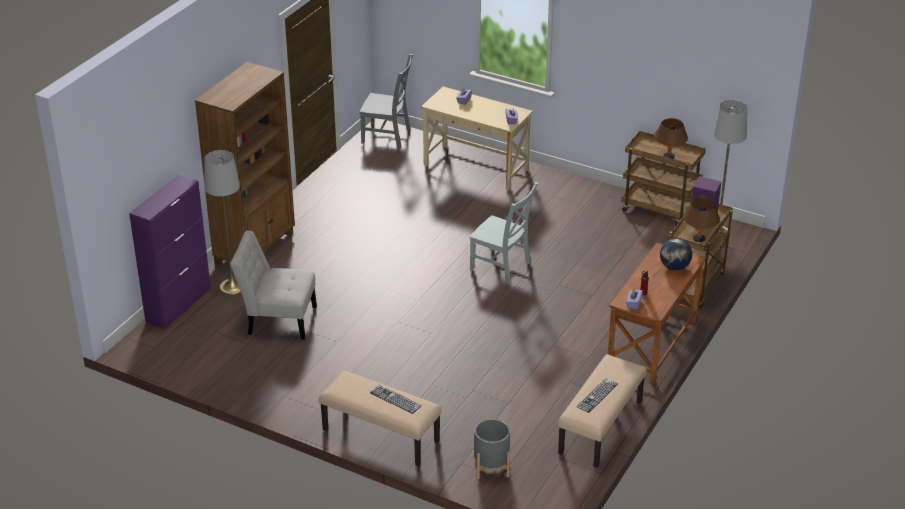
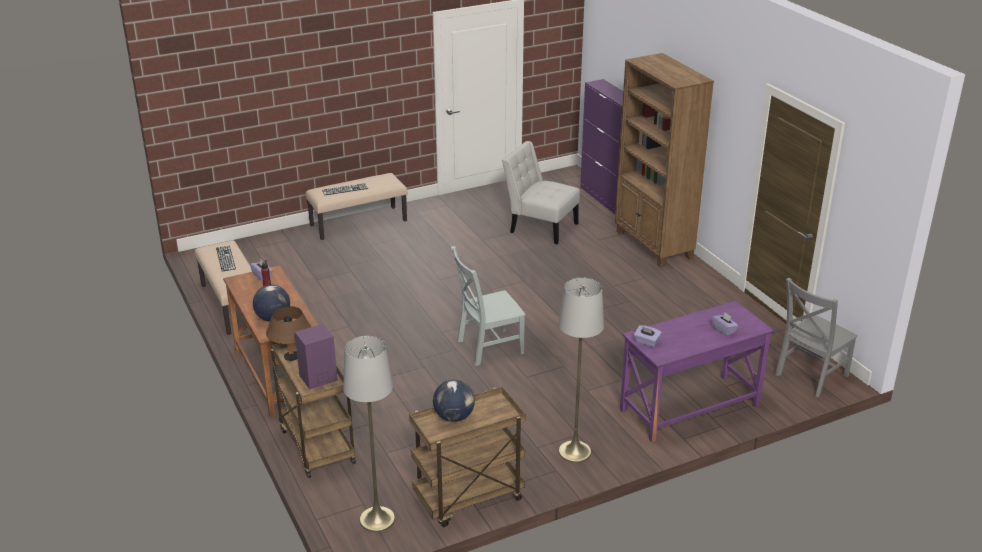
camera: 125 degrees right, 5 degrees down
(232, 287) = (606, 222): grey floor lamp -> grey floor lamp (574, 452)
(278, 319) = (540, 227): white chair -> white chair turned 105 degrees counterclockwise
(476, 167) = (690, 408): beige desk -> purple desk
(491, 466) = (269, 249): grey planter -> none
(668, 156) = (454, 417): brown table lamp -> globe

